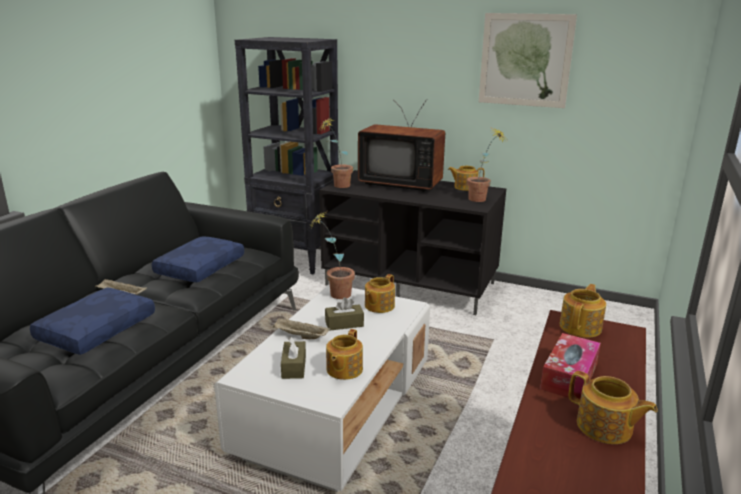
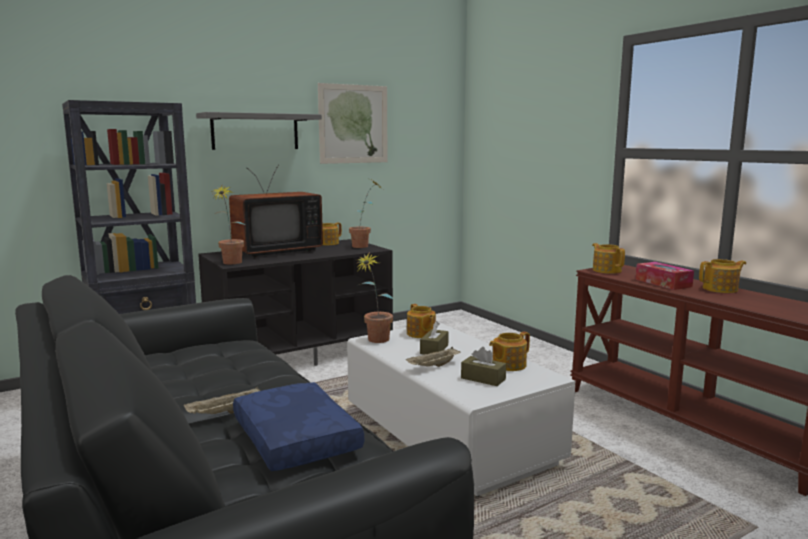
camera: 55 degrees left, 10 degrees down
(200, 267) = (223, 368): blue pillow -> none
(343, 369) = (508, 365): teapot -> teapot turned 90 degrees clockwise
(414, 64) = (255, 131): none -> grey shelf

